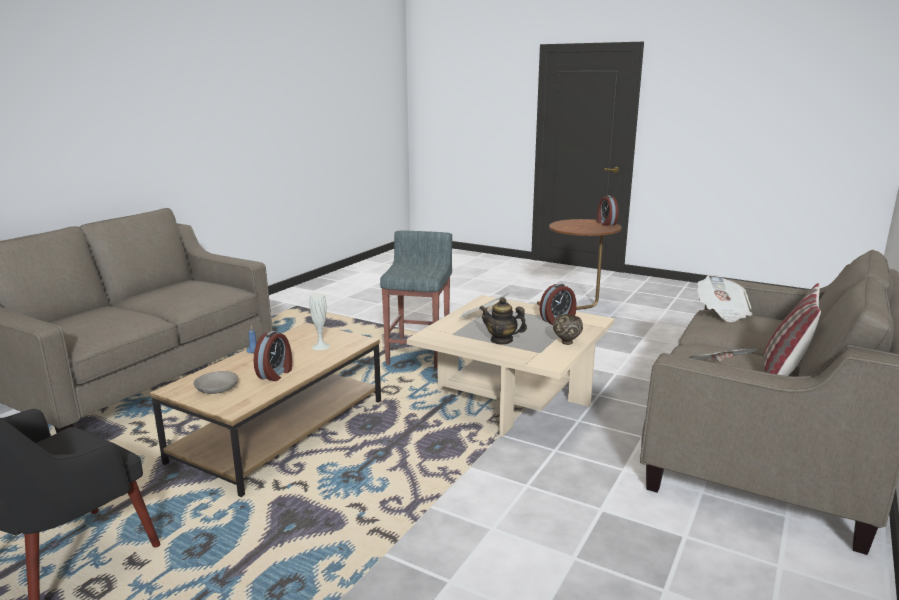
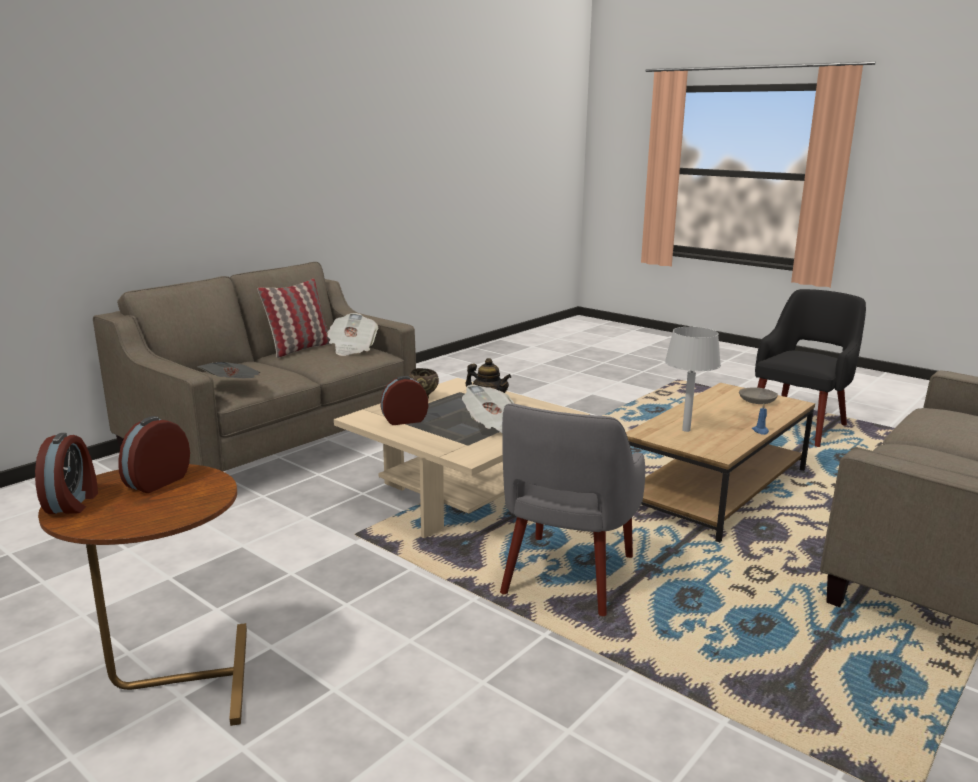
camera: 170 degrees left, 0 degrees up
(276, 374) = (714, 408): alarm clock -> alarm clock (156, 482)
(320, 346) = (686, 430): white vase -> grey table lamp
(419, 355) = (567, 576): grey stool -> grey armchair

